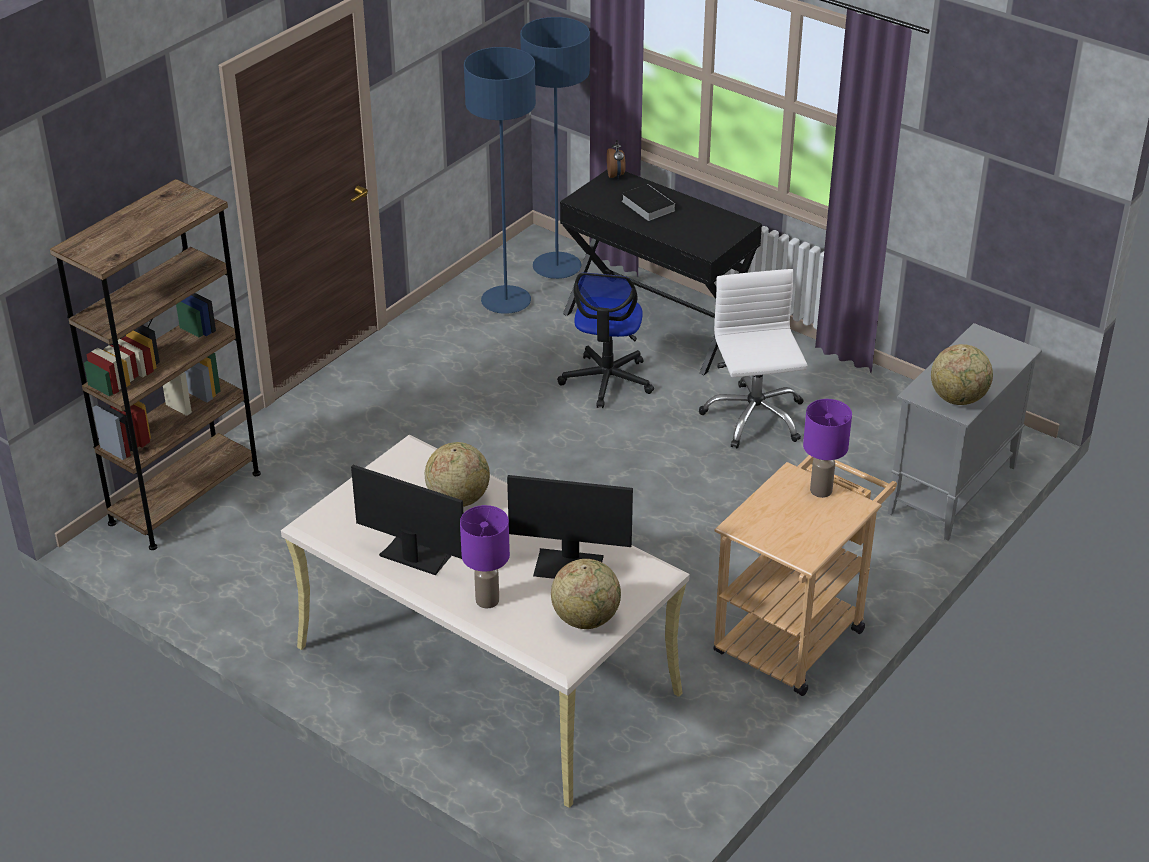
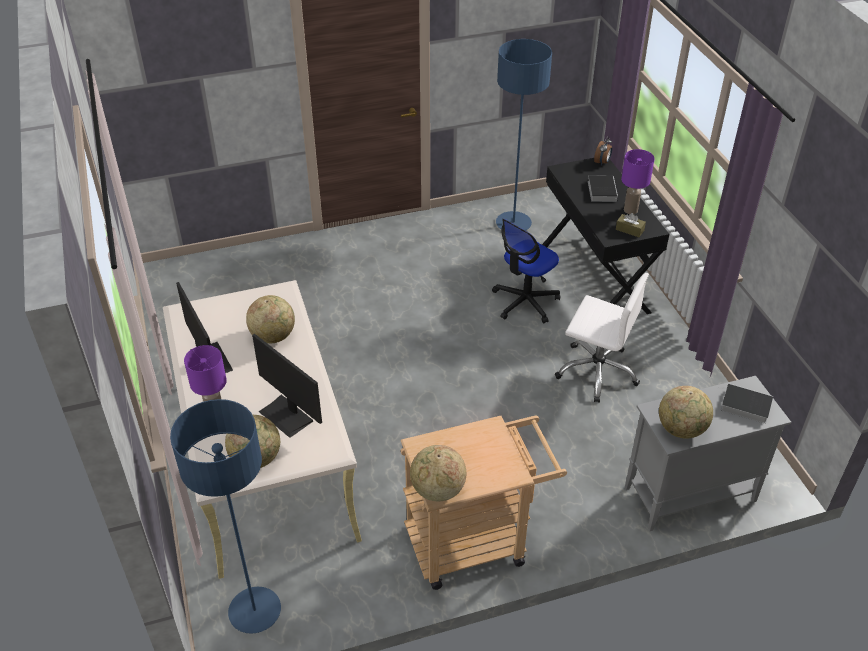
camera: 35 degrees right, 5 degrees up
(185, 498) = (220, 265): brown bookcase -> none
(557, 267) = (566, 214): blue floor lamp -> blue floor lamp (255, 611)
(718, 235) = (629, 230): none -> brown tissue box
(754, 417) = (597, 371): white office chair -> white office chair turned 90 degrees clockwise
(802, 553) = (437, 490): none -> globe
(820, 490) = (501, 449): purple table lamp -> purple table lamp (630, 210)
(990, 353) = (744, 405): none -> book

